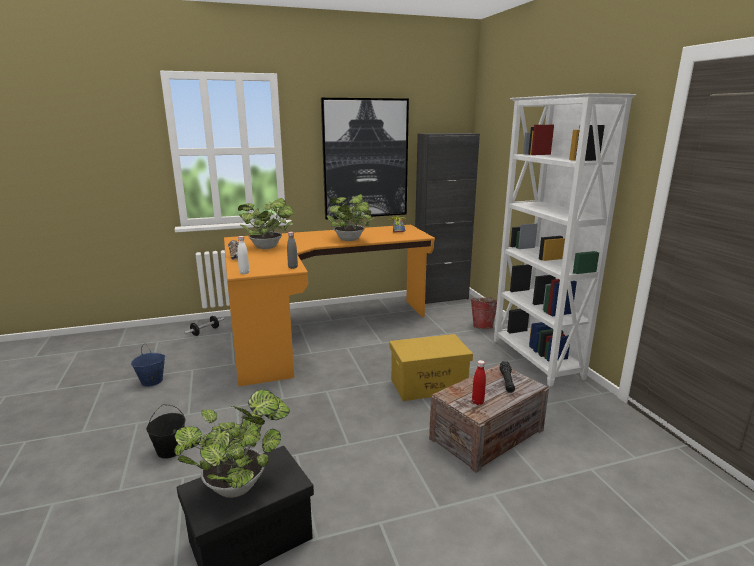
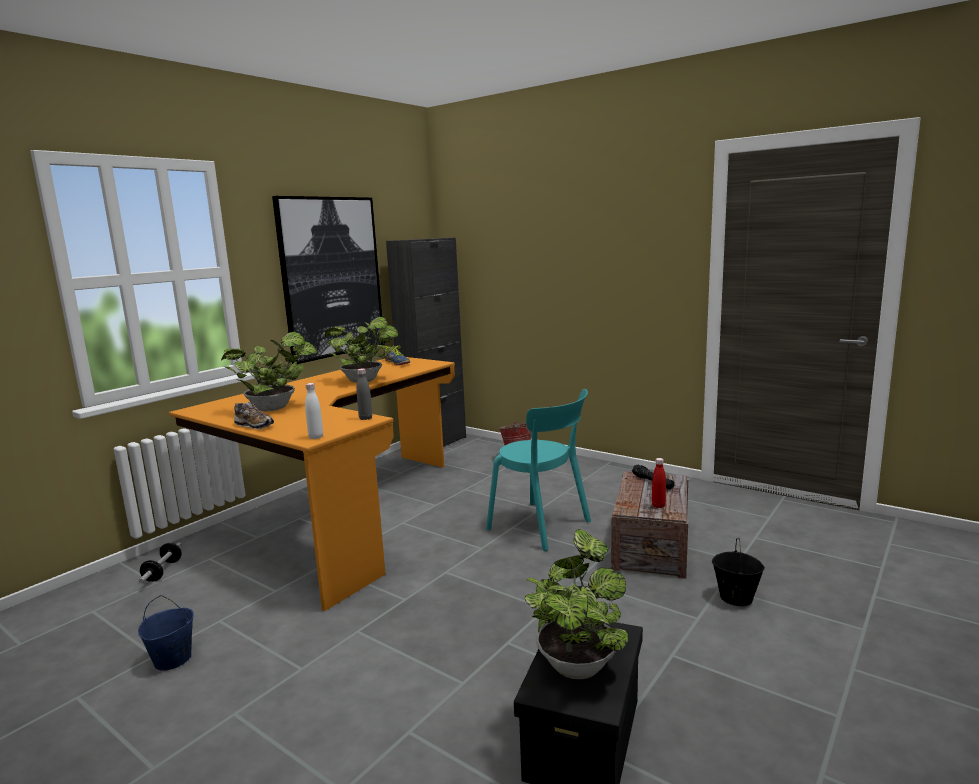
camera: 35 degrees left, 5 degrees down
(170, 450) = (342, 715): black bucket -> black bucket (735, 597)
(428, 385) = (542, 527): yellow storage box -> turquoise chair
(536, 359) = (603, 471): white bookcase -> none

